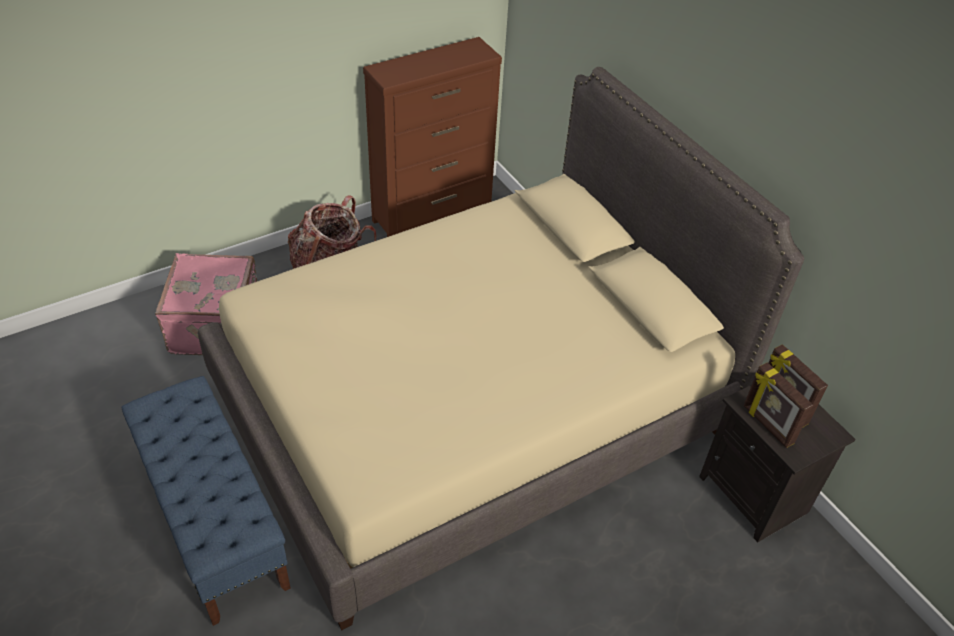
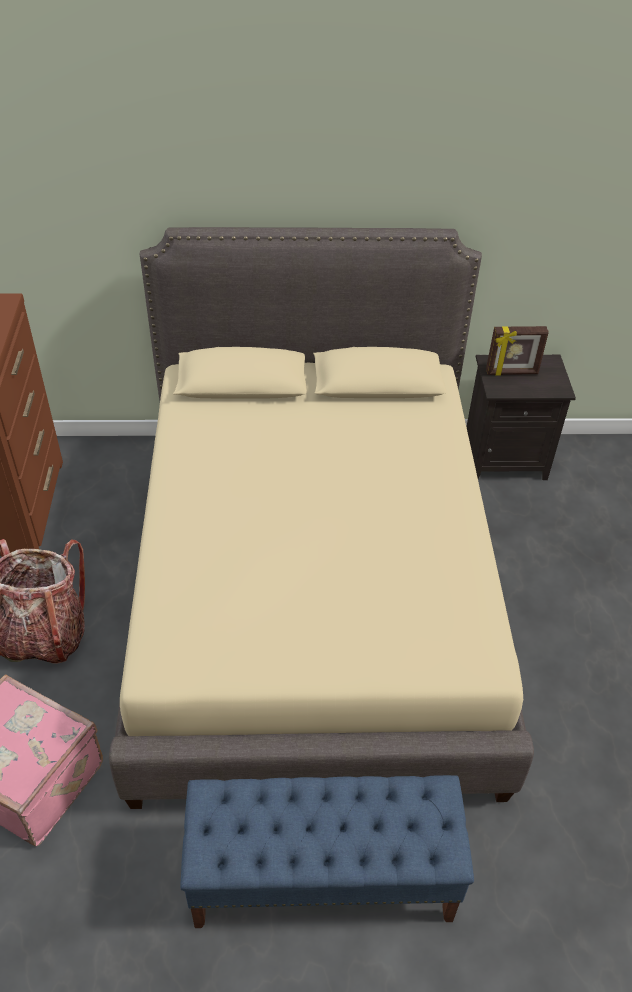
camera: 60 degrees left, 0 degrees up
(767, 425) = (525, 389): picture frame -> none

